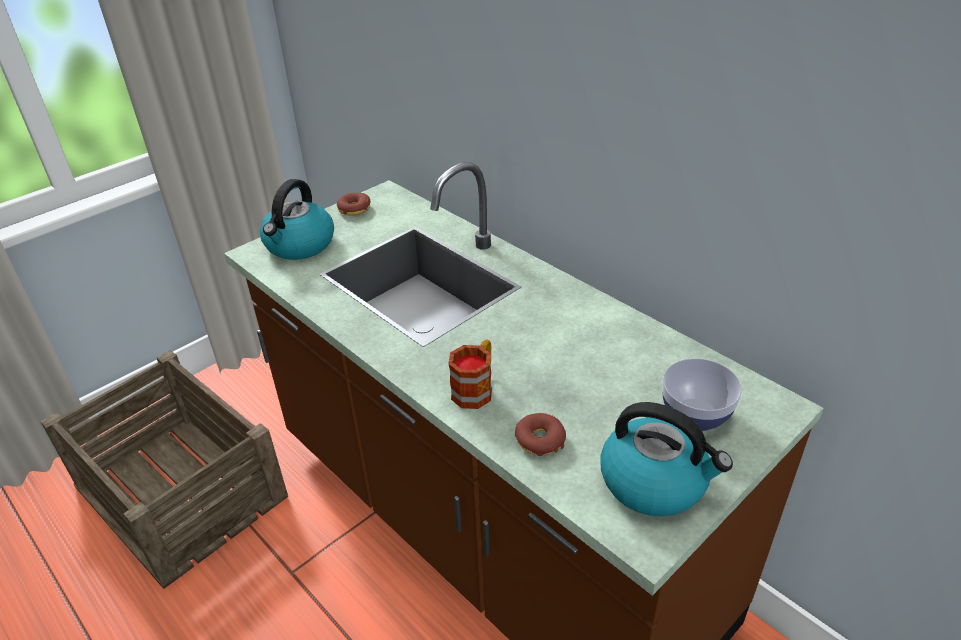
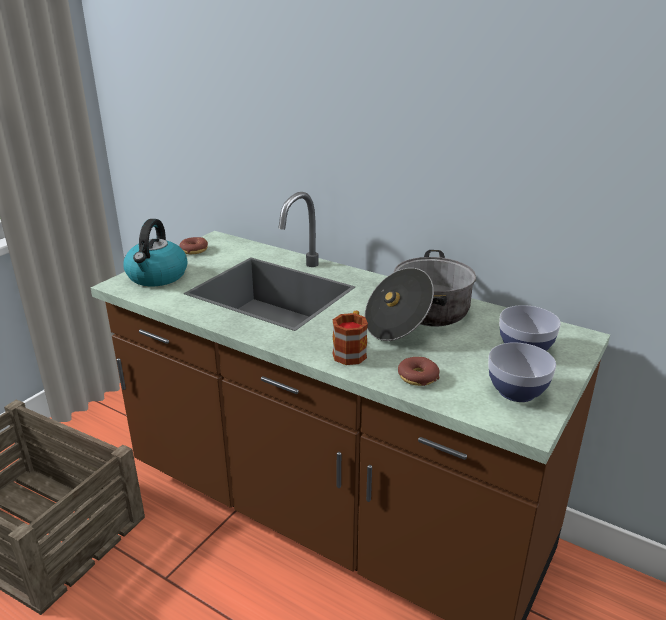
camera: 15 degrees left, 10 degrees down
(580, 346) = (419, 317): none -> cooking pot
(655, 482) = (516, 391): kettle -> bowl

